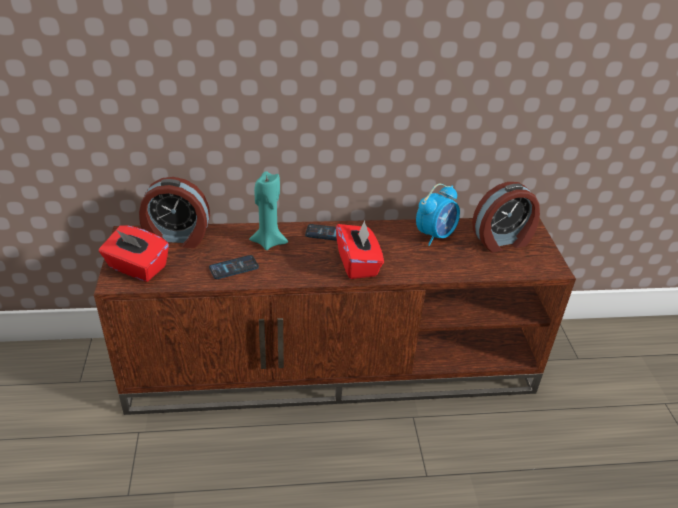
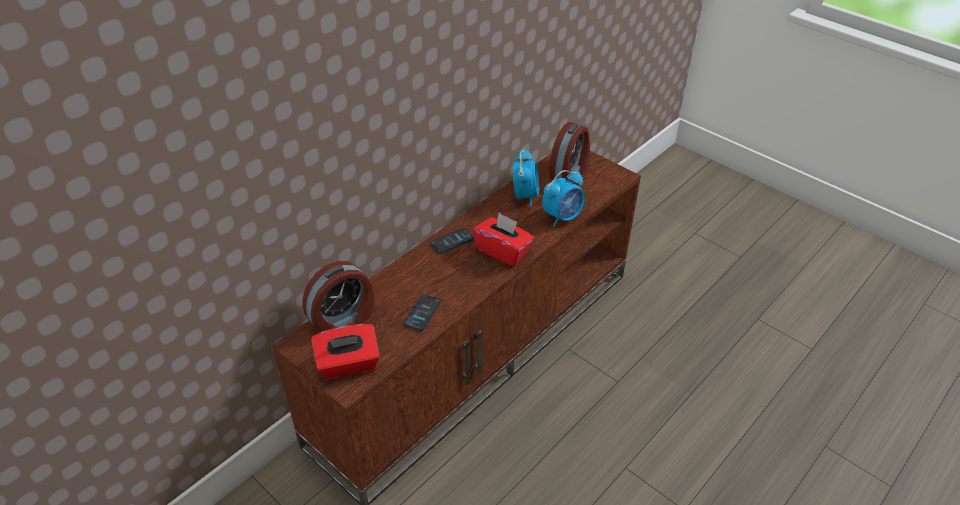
camera: 40 degrees left, 5 degrees up
(268, 242) = (419, 276): turquoise candle -> none
(447, 268) = (562, 217): none -> alarm clock

